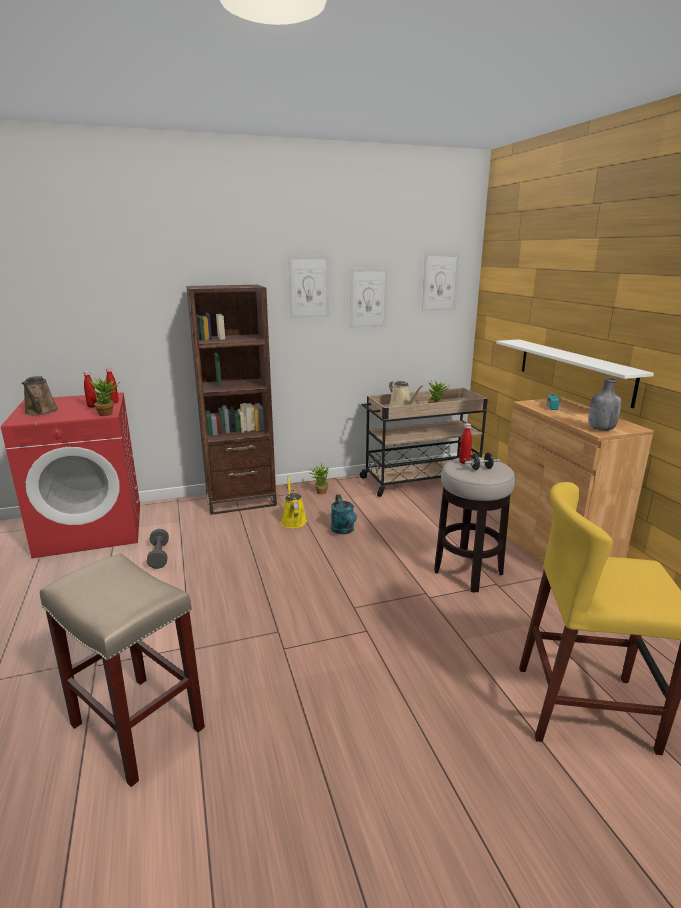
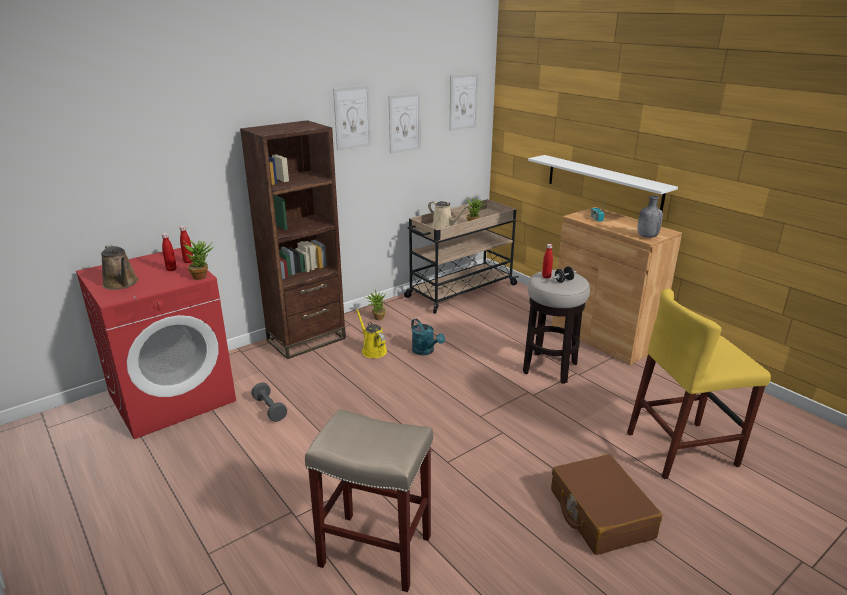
camera: 20 degrees left, 5 degrees up
(420, 763) = (600, 514): none -> brown suitcase

